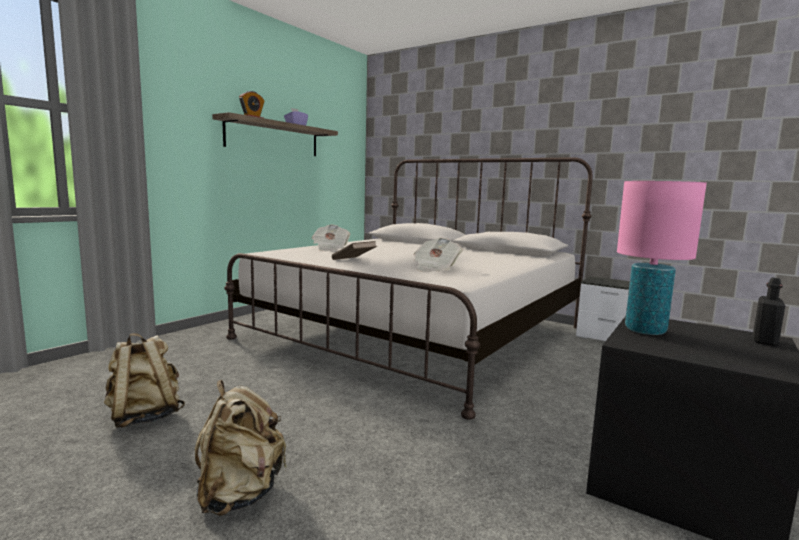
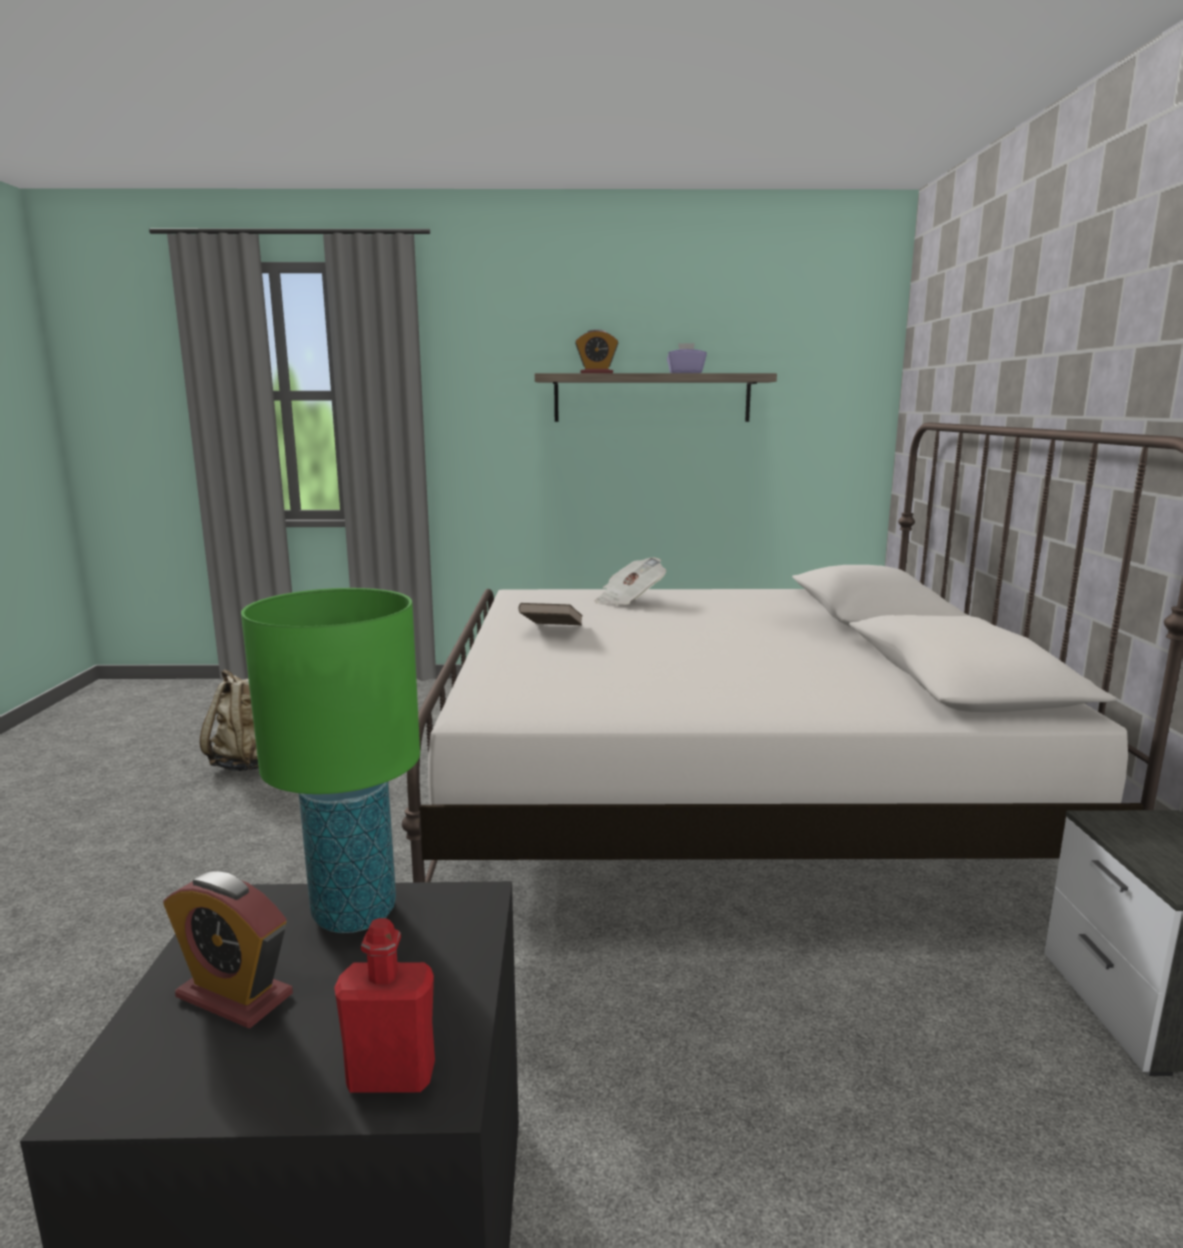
camera: 55 degrees right, 5 degrees up
(240, 494) = (127, 870): beige backpack -> none
(435, 269) = (578, 677): newspaper -> none
(645, 330) = (355, 912): pink table lamp -> green table lamp
(710, 351) = (234, 996): none -> alarm clock
(764, 341) = (391, 1076): black bottle -> red bottle

